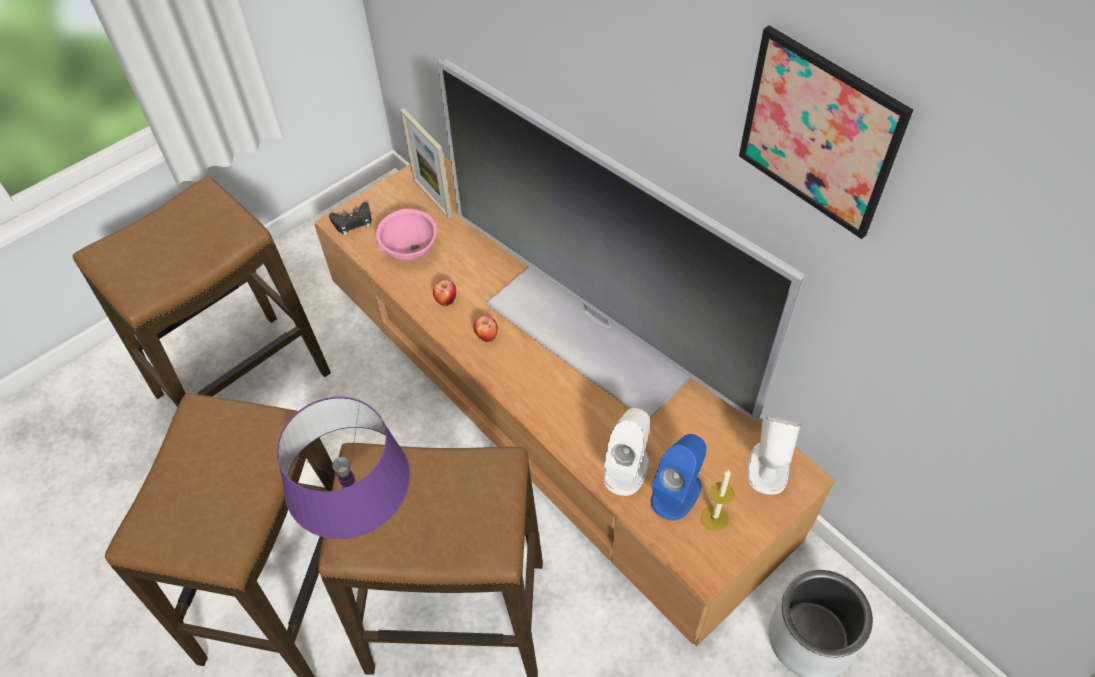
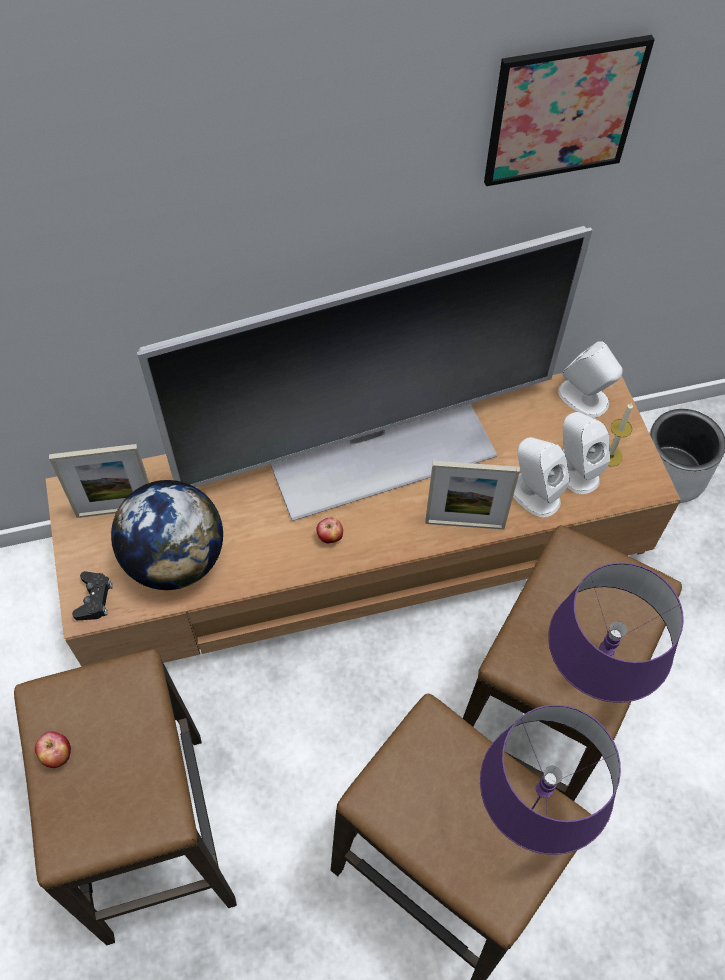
camera: 65 degrees left, 5 degrees up
(221, 526) = (527, 814): none -> purple table lamp
(411, 251) = (176, 559): pink bowl -> globe
(446, 300) = (263, 554): apple -> apple (57, 755)
(558, 426) = (464, 524): none -> picture frame
(676, 493) = (574, 470): blue speaker -> white speaker

